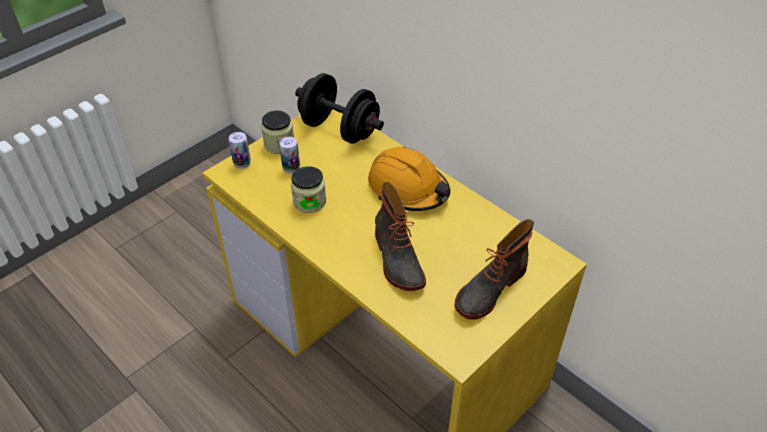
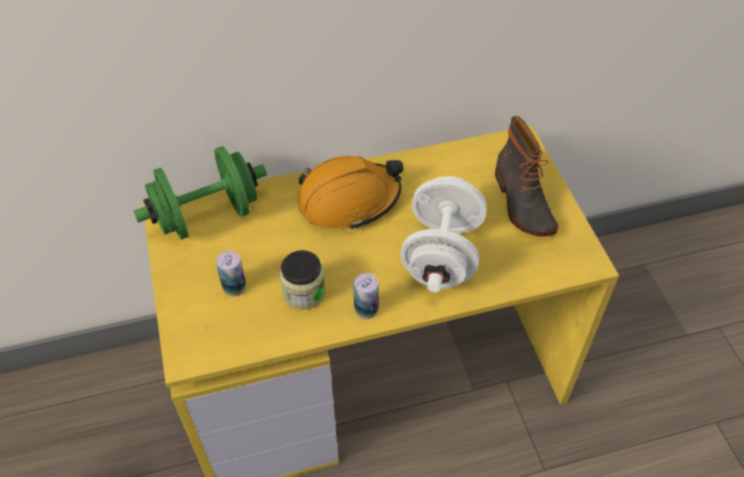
camera: 60 degrees left, 5 degrees up
(242, 163) = (185, 333): can -> can (366, 309)
(279, 144) = (183, 283): jar -> none
(339, 129) = (207, 216): black dumbbell -> green dumbbell
(396, 259) = (441, 254): boot -> white dumbbell

